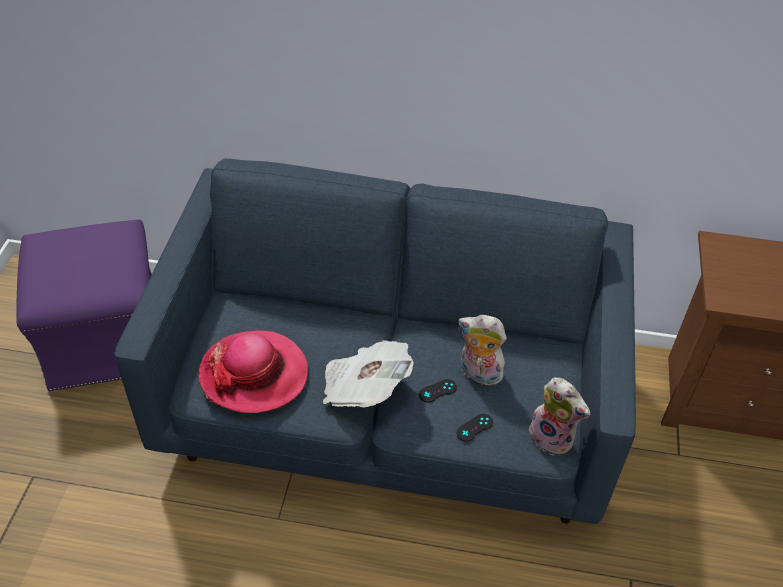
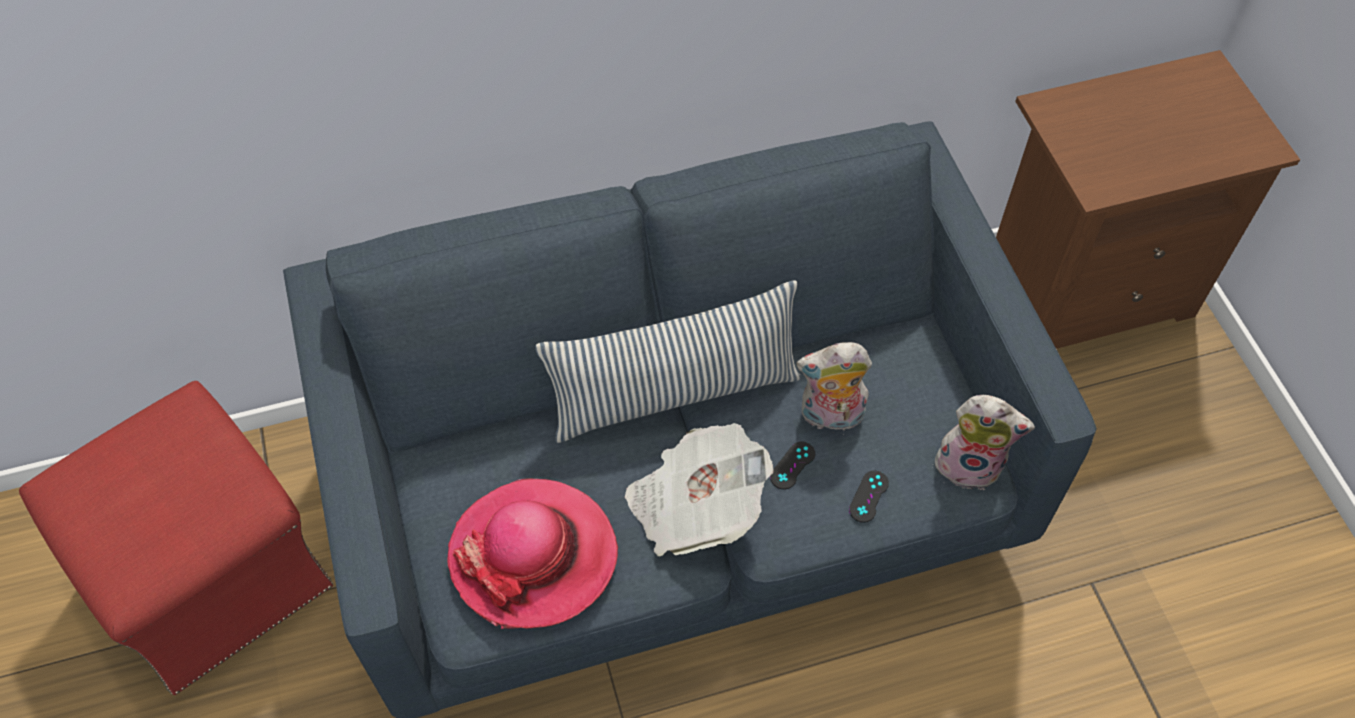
camera: 25 degrees left, 10 degrees up
(106, 341) = (213, 576): purple ottoman -> red ottoman
(390, 324) = (674, 394): none -> pillow

